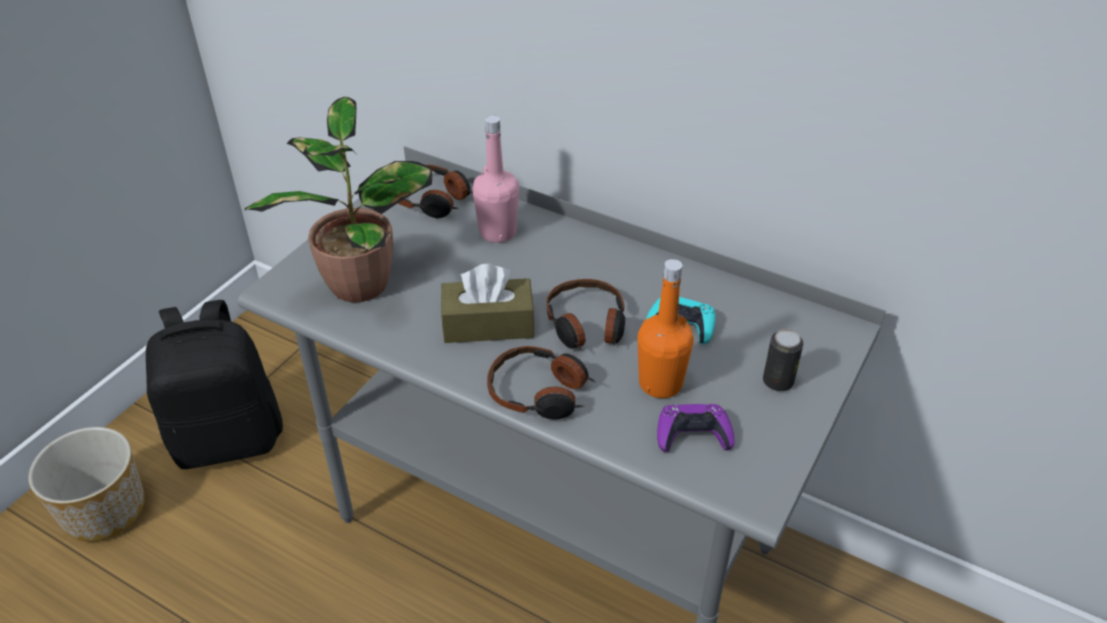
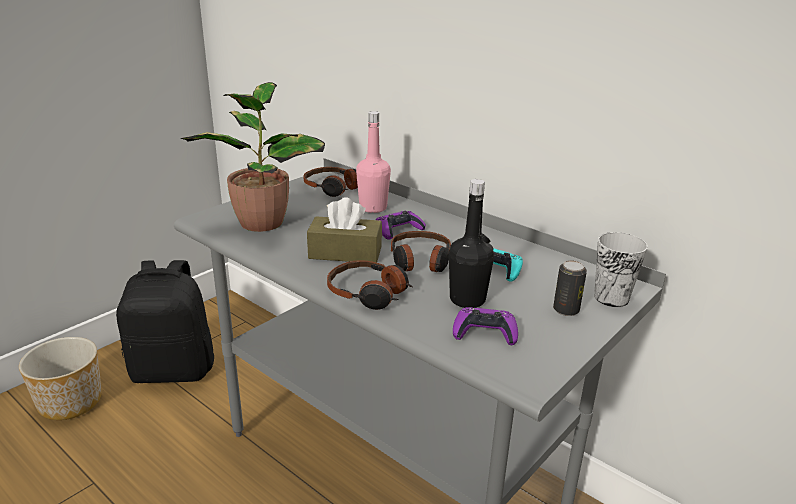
camera: 10 degrees right, 15 degrees down
(543, 271) = (398, 230): none -> purple game controller
(660, 383) = (467, 299): orange bottle -> black bottle
(826, 353) = (611, 298): none -> cup

